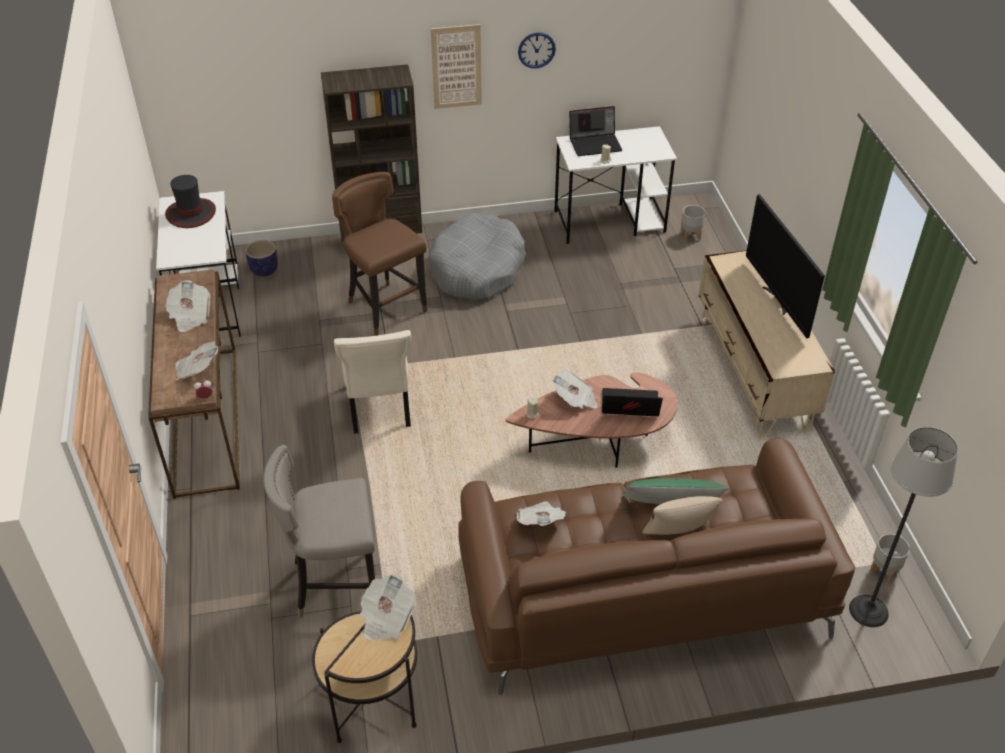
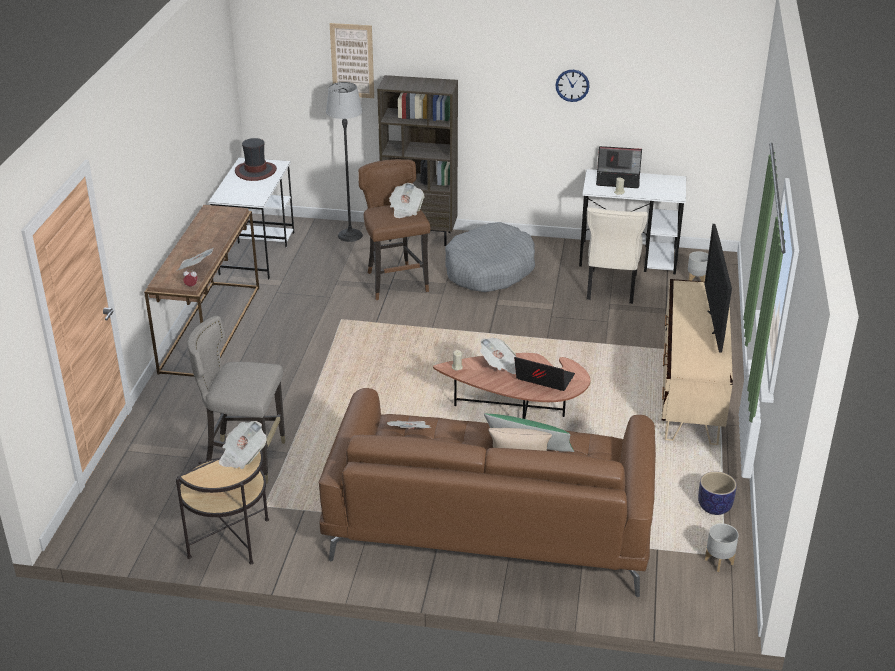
camera: 20 degrees right, 10 degrees down
(190, 316) = (211, 234): newspaper -> newspaper (405, 210)
(264, 270) = (313, 238): planter -> planter (714, 507)
(379, 408) = (349, 349): beige chair -> beige chair (611, 288)
(456, 67) = (500, 89): picture -> picture (352, 60)
(868, 611) = (684, 586): floor lamp -> floor lamp (350, 235)

